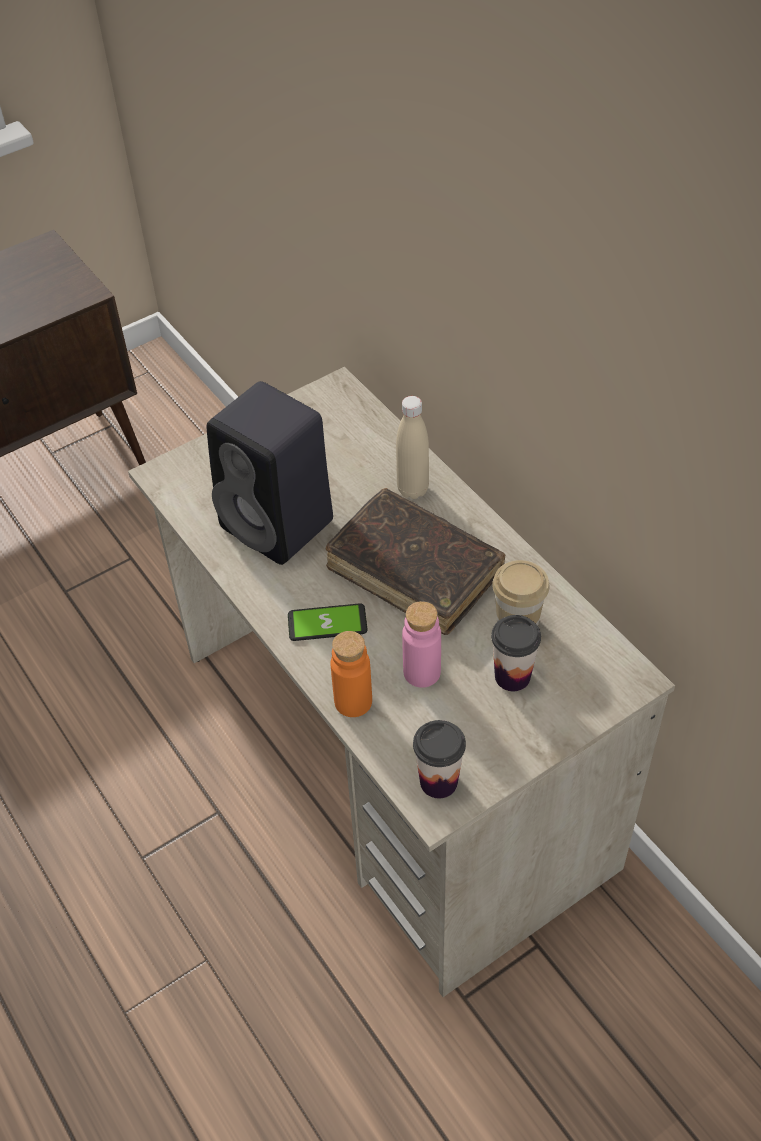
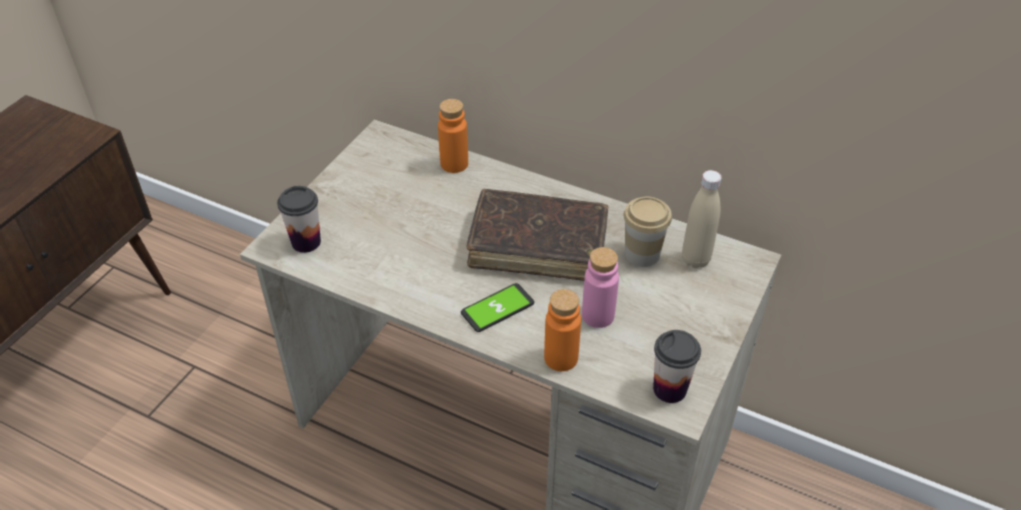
camera: 30 degrees left, 5 degrees down
(280, 525) = (405, 250): black speaker -> none
(391, 446) = (454, 164): none -> orange bottle
(413, 489) = (493, 188): beige bottle -> beige bottle (695, 259)
(512, 676) = (666, 292): cup -> cup (306, 242)

